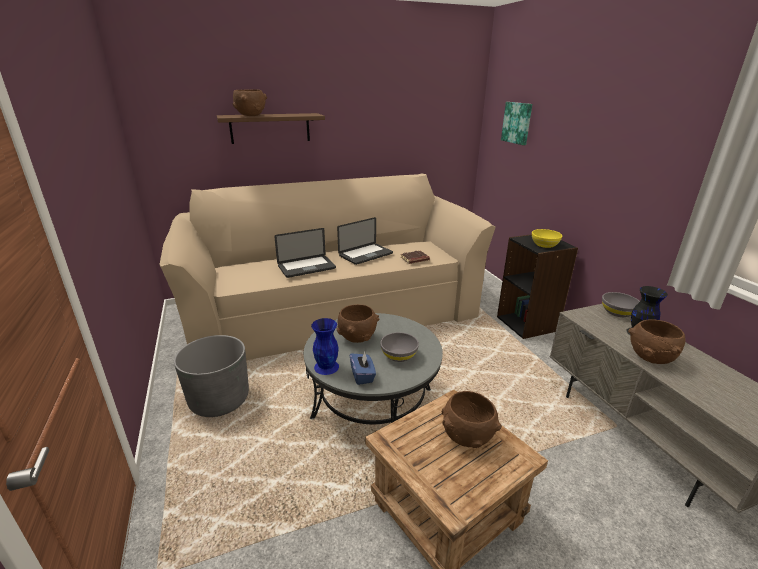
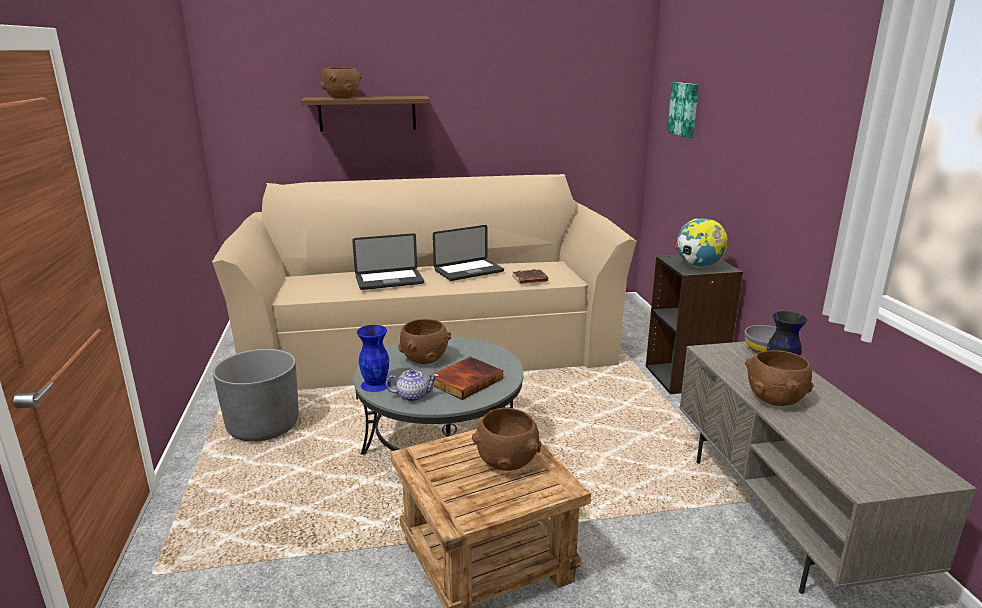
camera: 10 degrees right, 5 degrees down
(362, 375) = (413, 396): blue tissue box -> teapot
(398, 355) = (465, 380): grey bowl -> book
(544, 245) = (698, 266): yellow bowl -> globe

